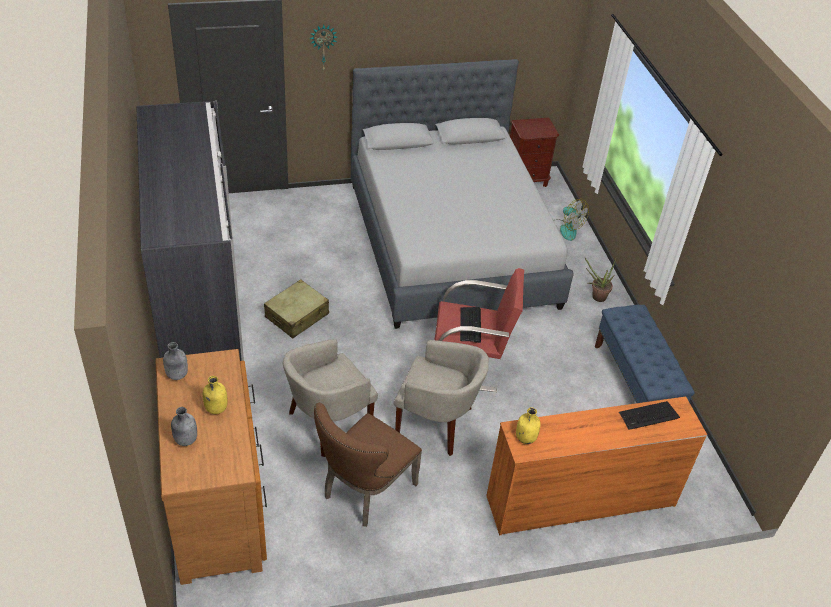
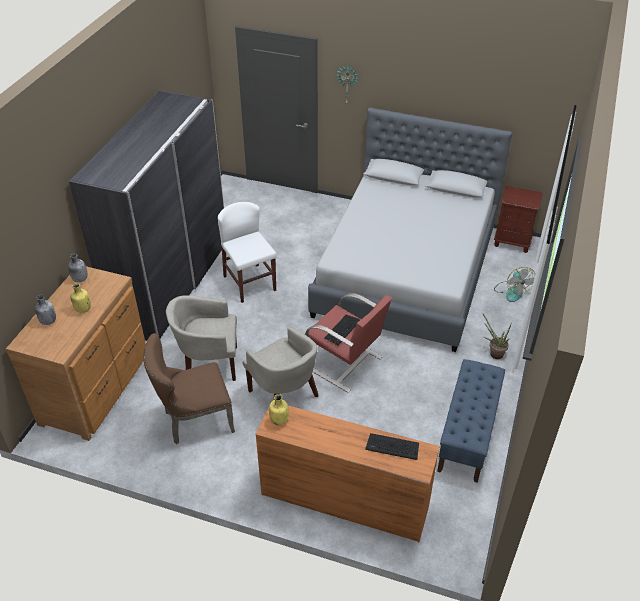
camera: 35 degrees right, 0 degrees up
(297, 316) = (249, 283): beige suitcase -> white chair

